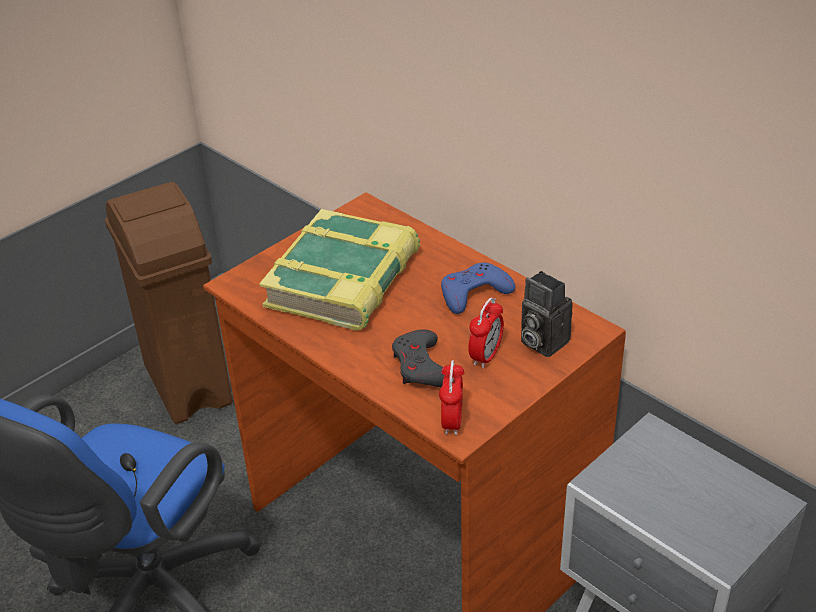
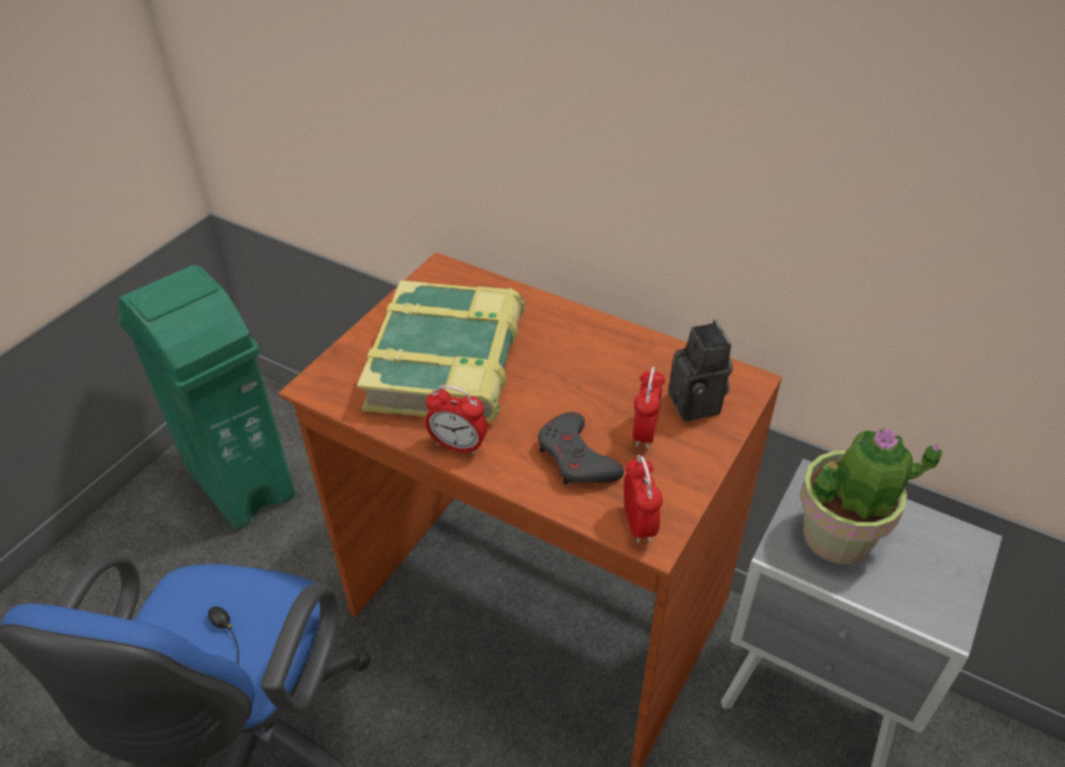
camera: 15 degrees left, 5 degrees up
(188, 384) = (240, 481): brown trash can -> green trash can
(330, 343) = (458, 445): none -> alarm clock
(474, 293) = (602, 357): blue game controller -> none
(541, 341) = (699, 405): camera -> camera turned 135 degrees counterclockwise
(653, 478) = (839, 537): none -> potted plant

